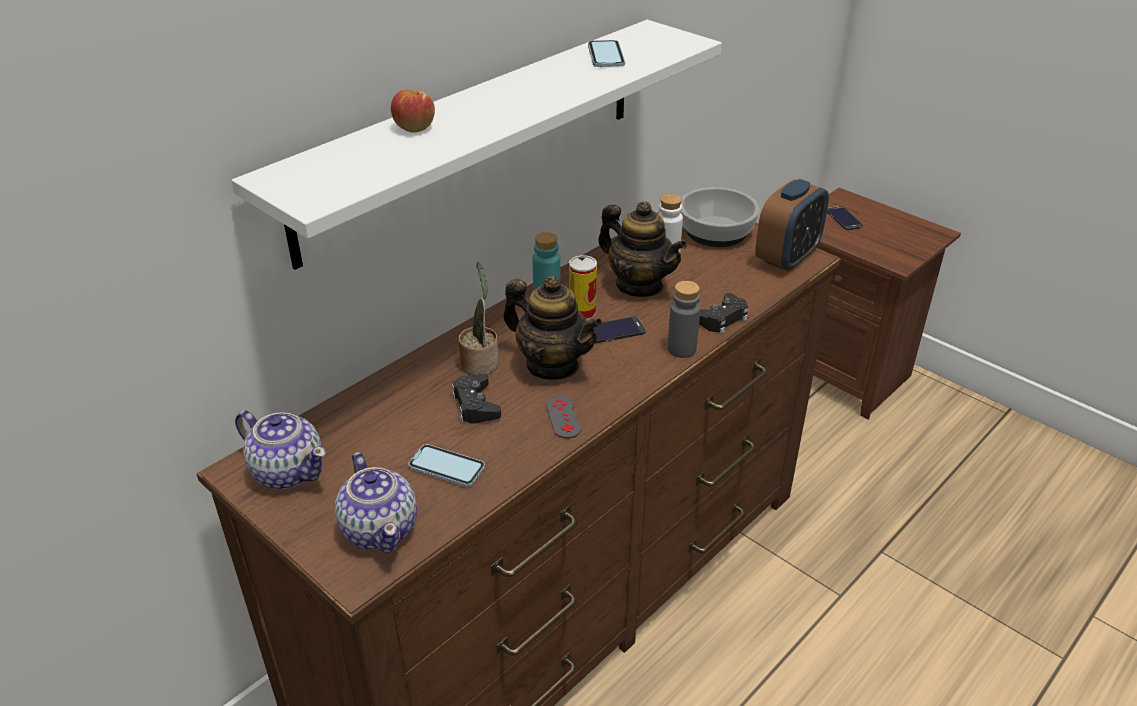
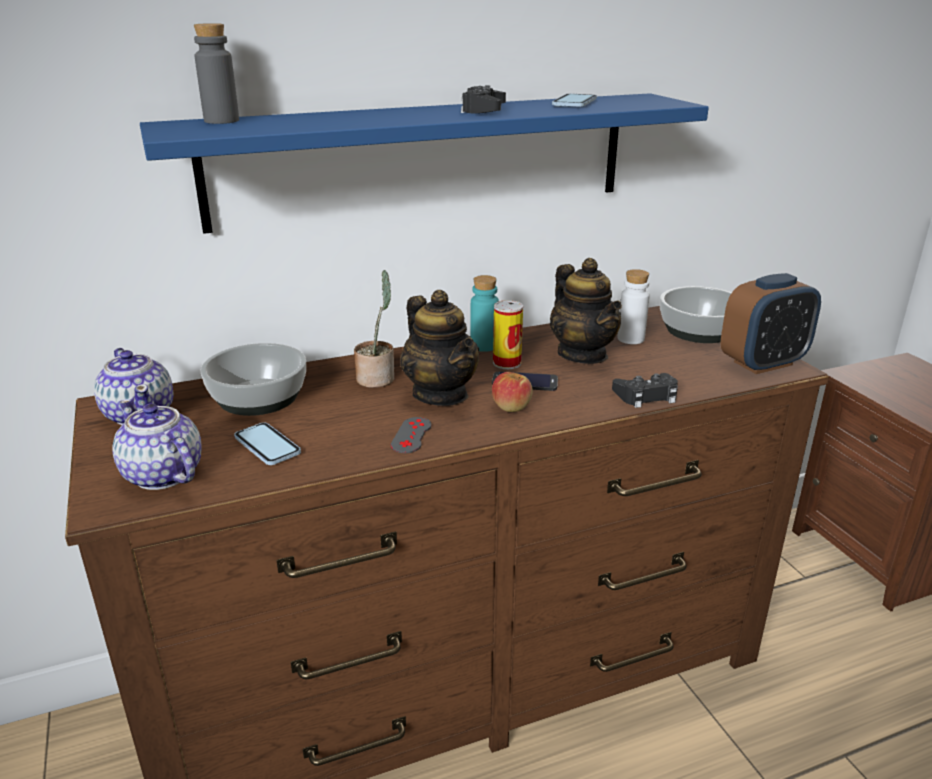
camera: 25 degrees right, 10 degrees down
(380, 528) = (163, 475): teapot -> teapot turned 135 degrees clockwise
(388, 417) = (259, 397): none -> bowl
(414, 127) = (331, 116): apple -> apple (511, 406)
(474, 136) = (424, 159): white shelf -> blue shelf
(475, 405) = (341, 407): black game controller -> black game controller (483, 110)
(681, 349) = (582, 410): grey bottle -> grey bottle (221, 121)
(843, 218) = (897, 378): phone -> none

